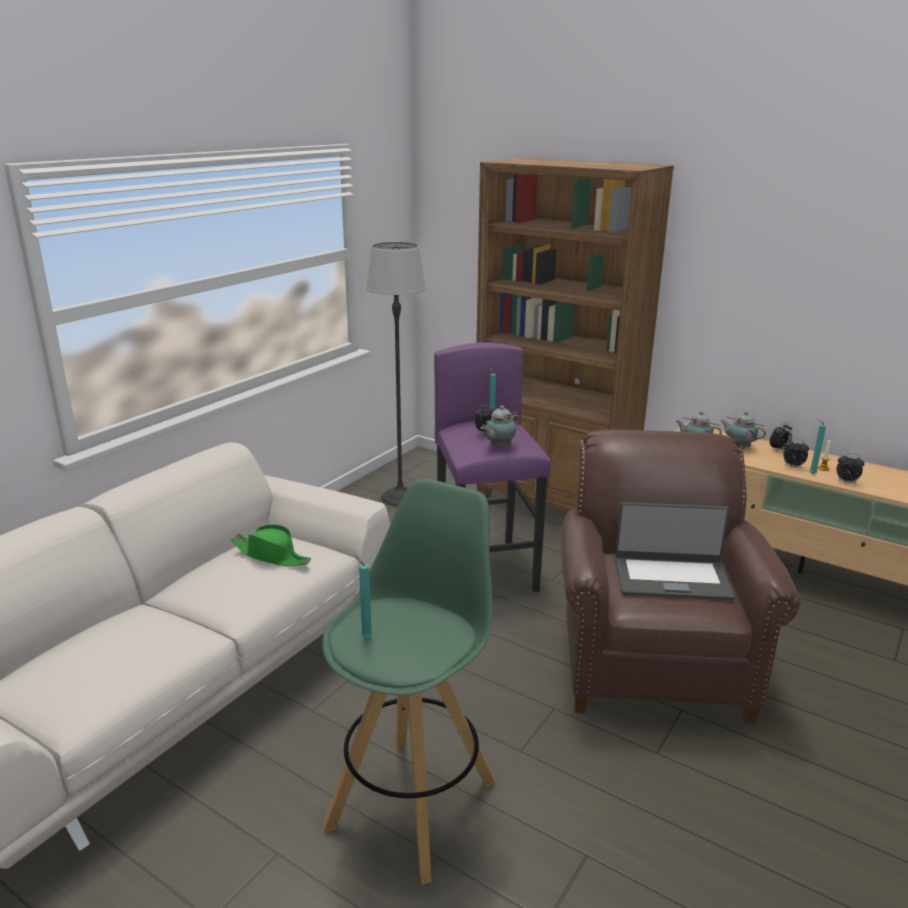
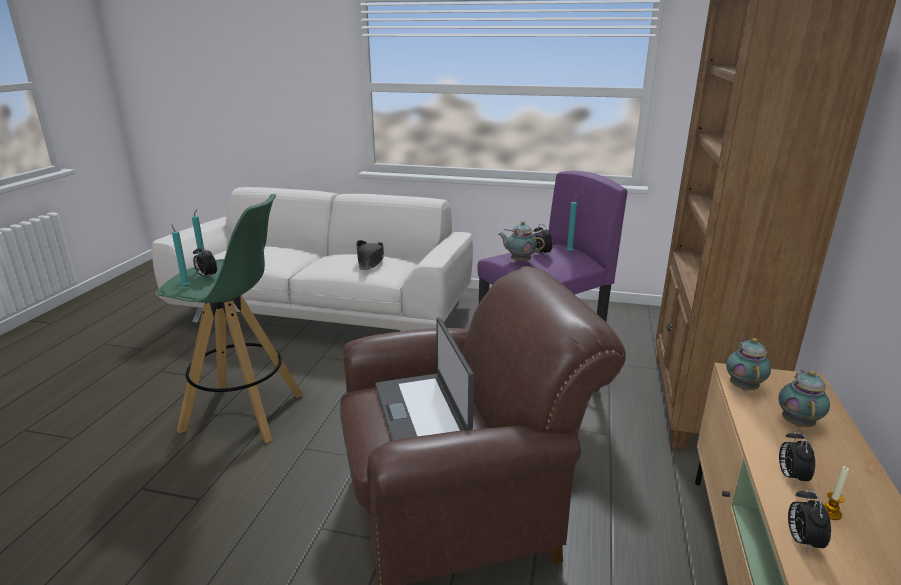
camera: 70 degrees right, 0 degrees up
(271, 555) = (370, 261): green hat -> black hat
(400, 497) = (612, 325): floor lamp -> none
(779, 449) = (847, 462): alarm clock -> alarm clock (206, 276)
(811, 474) = (785, 497): turquoise candle -> turquoise candle (185, 286)

